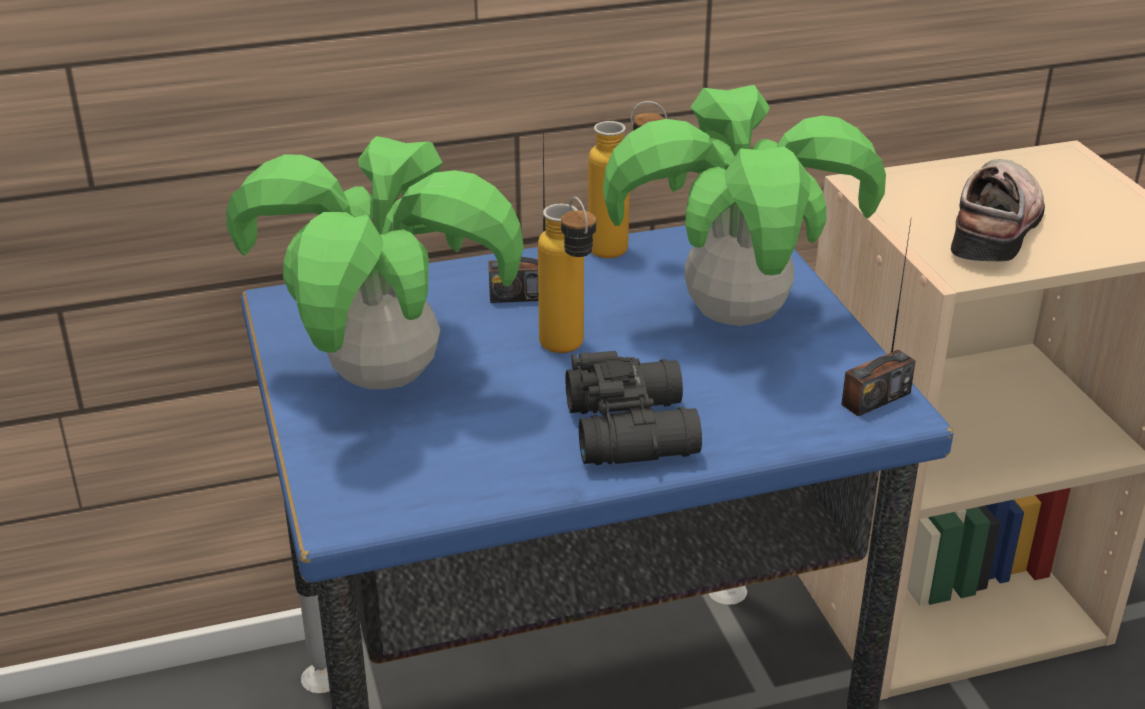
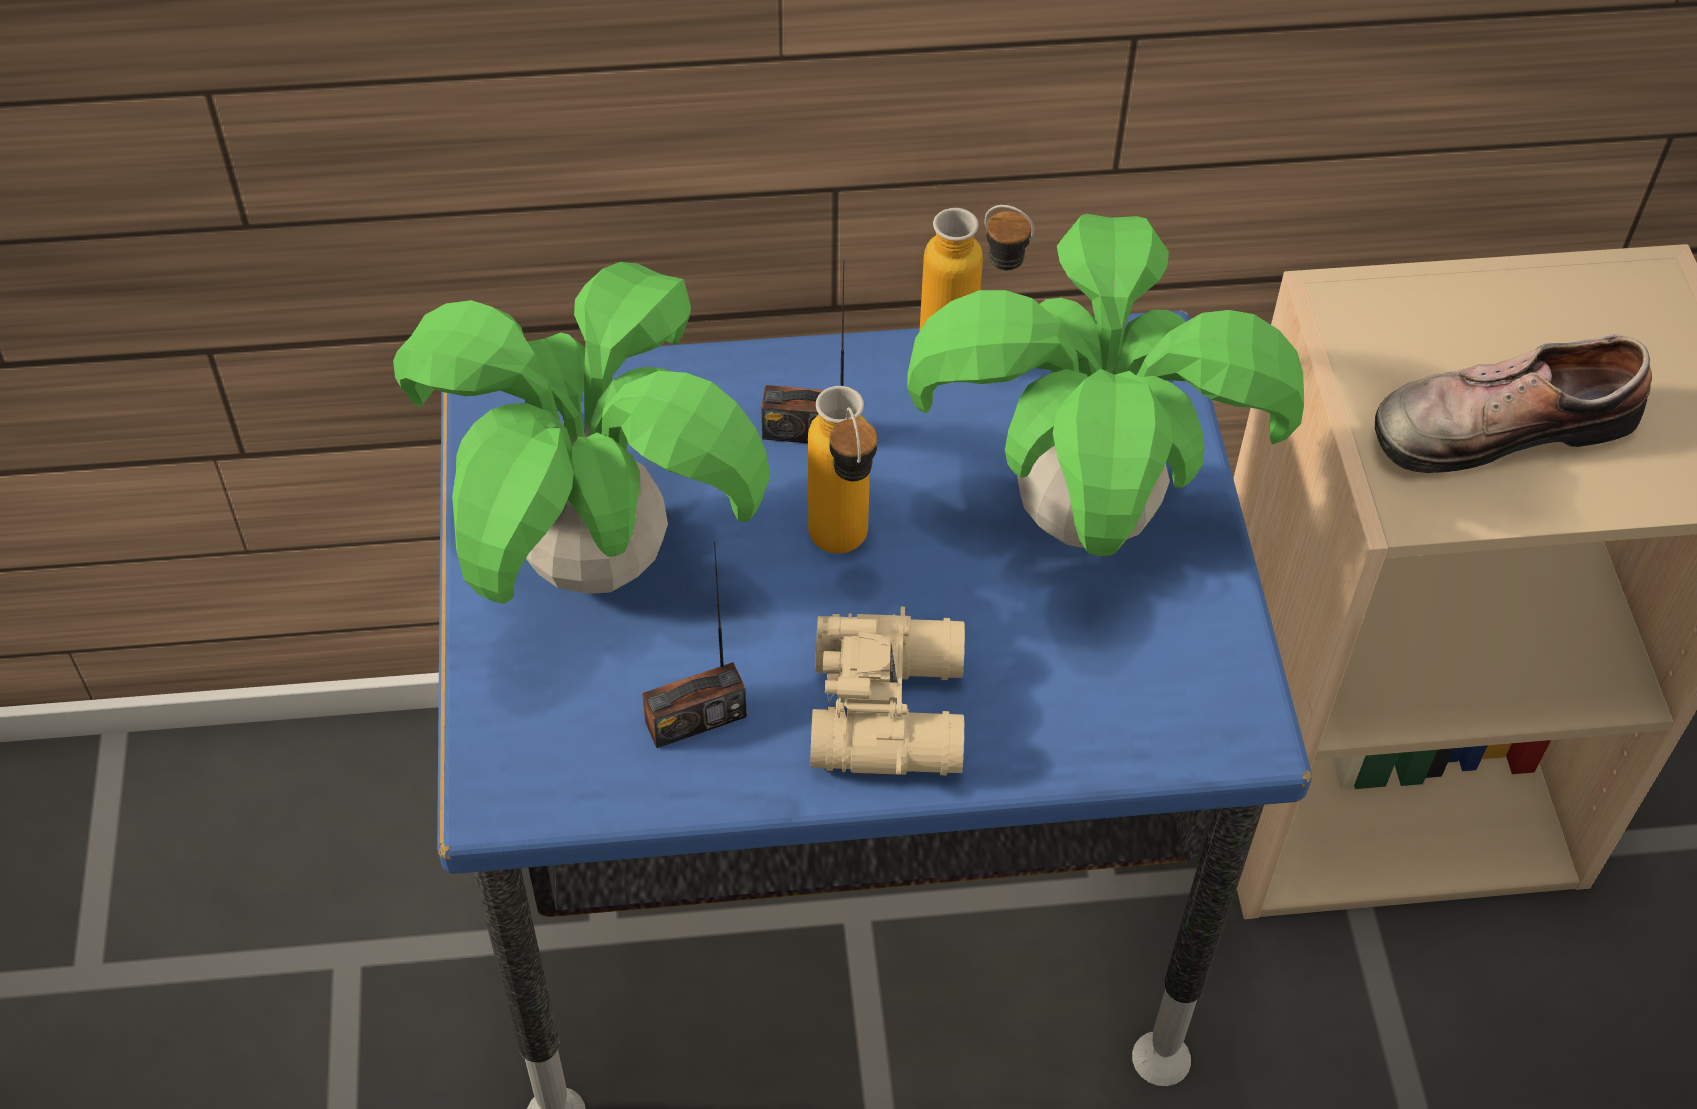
camera: 10 degrees right, 20 degrees up
(634, 428) = (892, 707): black binoculars -> beige binoculars
(875, 398) = (1224, 706): radio -> radio (695, 719)
(999, 227) = (1497, 421): shoe -> shoe turned 135 degrees counterclockwise

